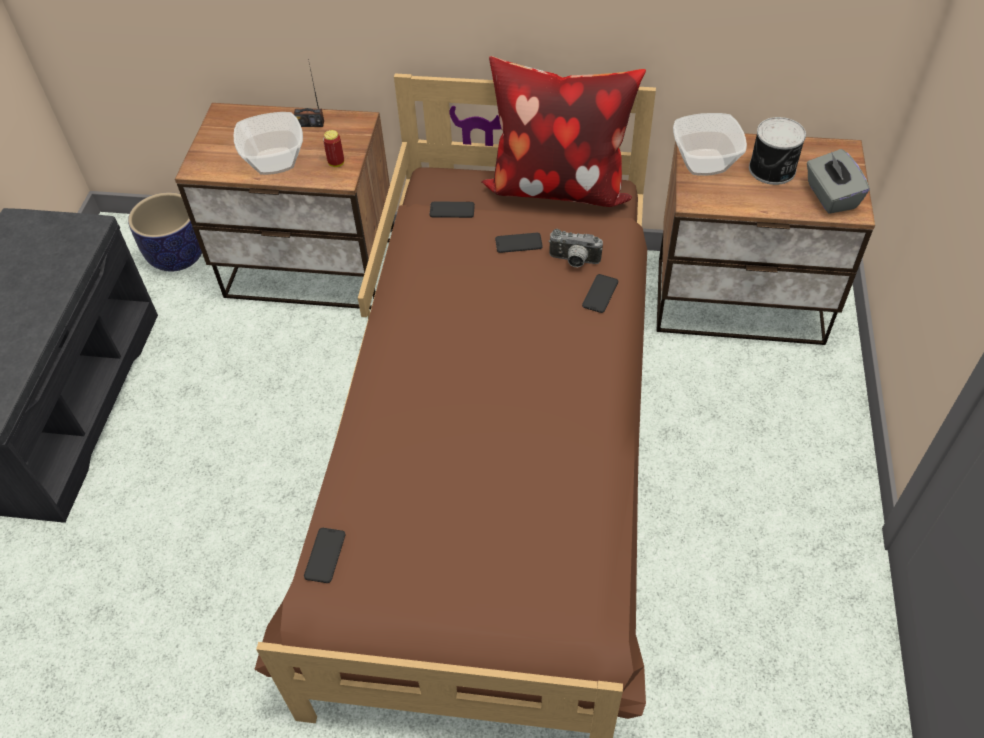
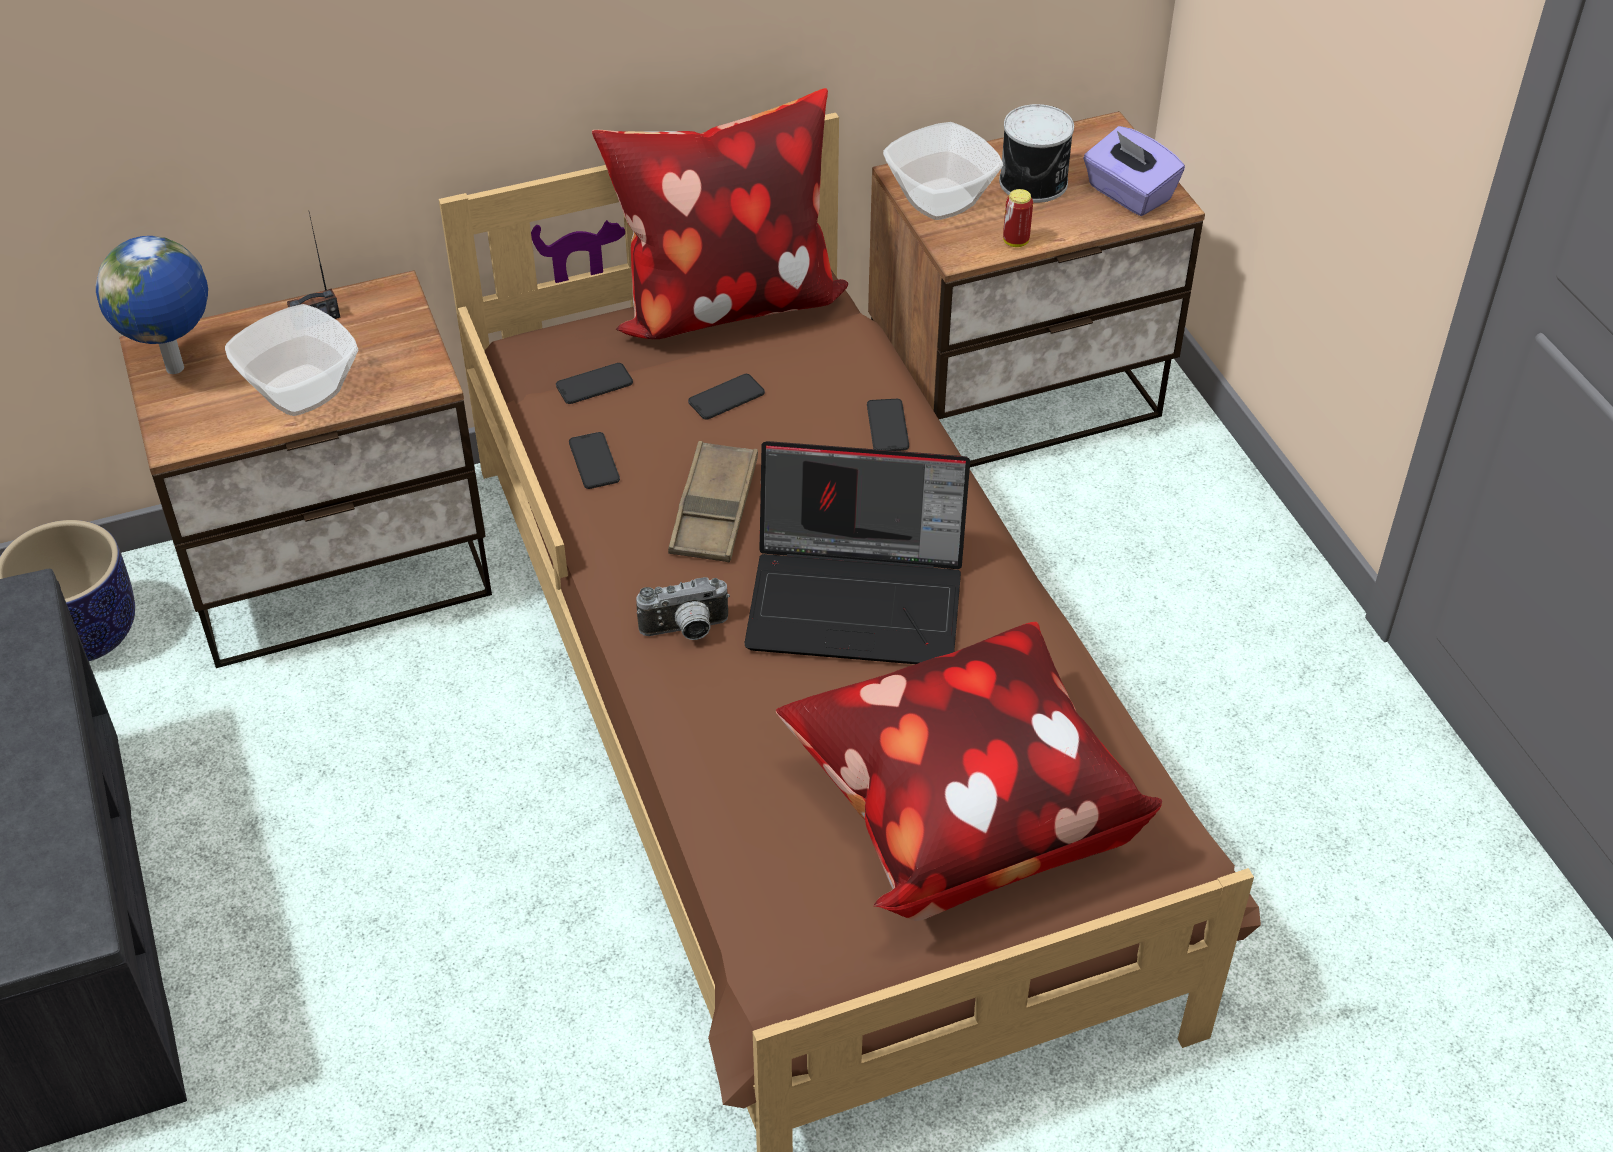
camera: 30 degrees left, 5 degrees down
(225, 129) = (177, 369): none -> globe
(325, 555) = (748, 900): phone -> phone (594, 461)
(336, 163) = (404, 363): can -> can (1015, 241)
(466, 308) = (714, 510): none -> brown tray
(478, 558) = (958, 814): none -> pillow
(512, 395) = (859, 598): none -> laptop
(574, 261) = (822, 396): camera -> camera (686, 631)
(830, 196) = (1128, 194): grey tissue box -> purple tissue box

